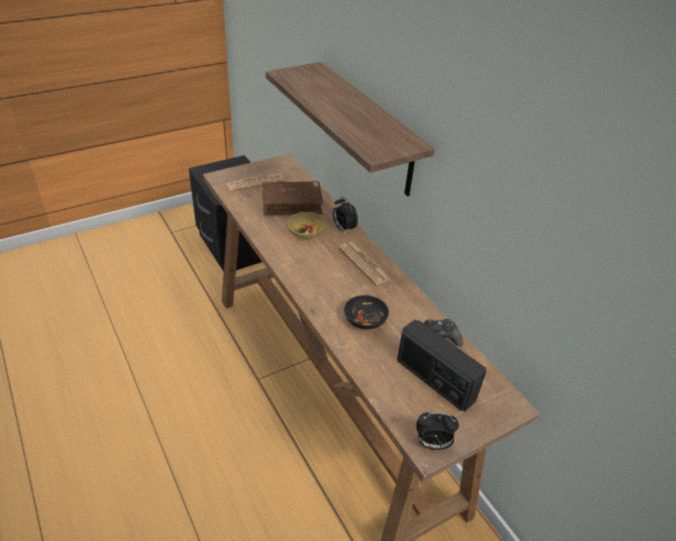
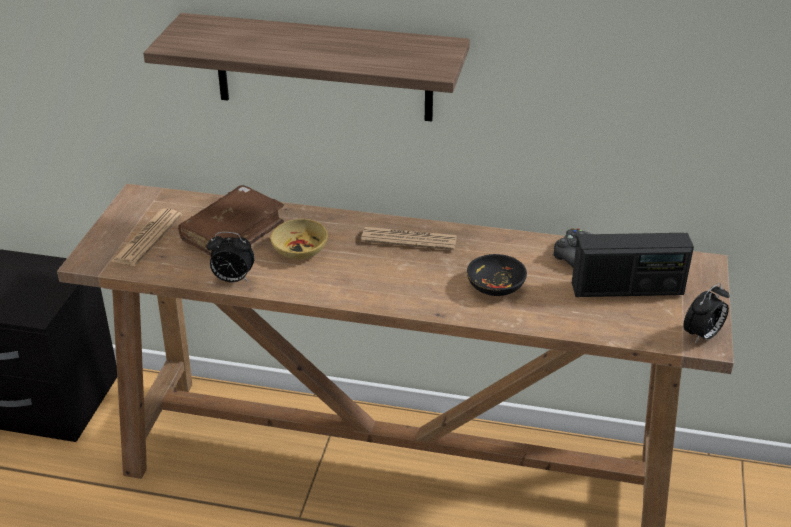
camera: 45 degrees left, 5 degrees down
(343, 228) = (331, 221): alarm clock -> alarm clock (232, 279)

